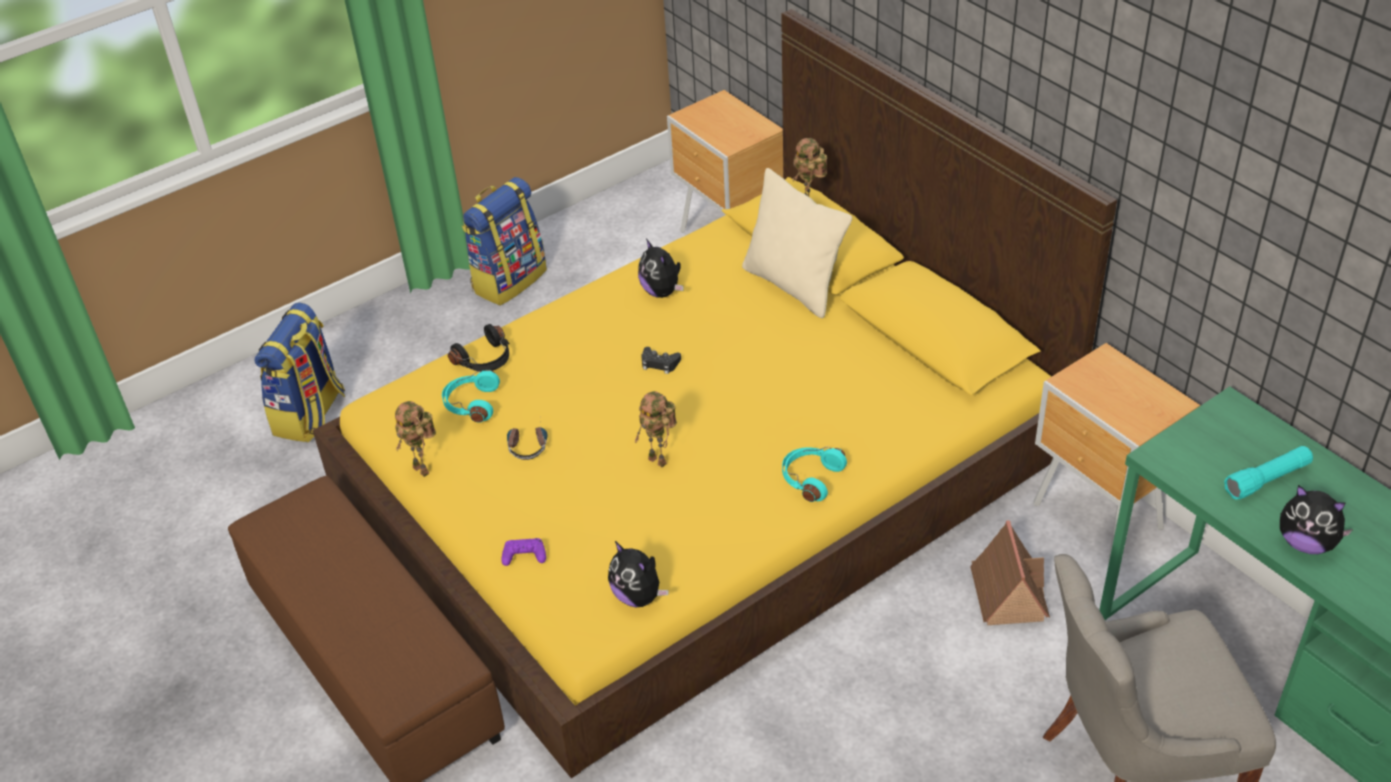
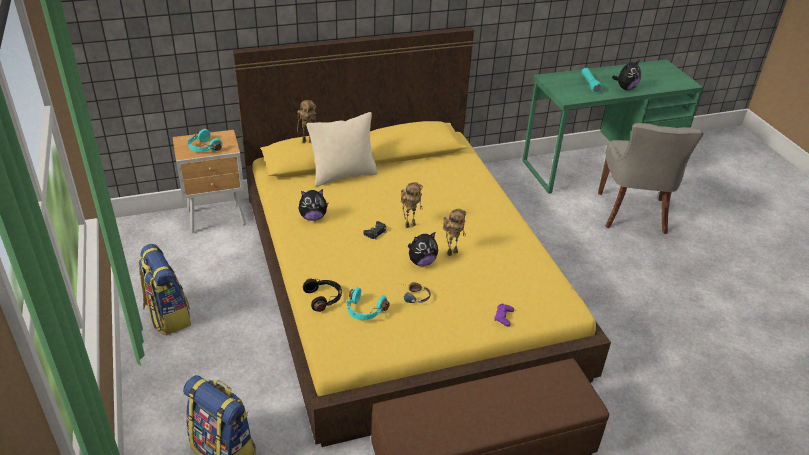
camera: 75 degrees left, 5 degrees down
(424, 470) = (410, 345): toy robot -> toy robot (410, 224)
(638, 596) = (548, 282): plush toy -> plush toy (421, 262)
(810, 478) = (491, 209): turquoise headphones -> turquoise headphones (204, 148)
(1007, 592) = (526, 211): toy house -> none
(1098, 519) = (496, 175): brown nightstand -> none

